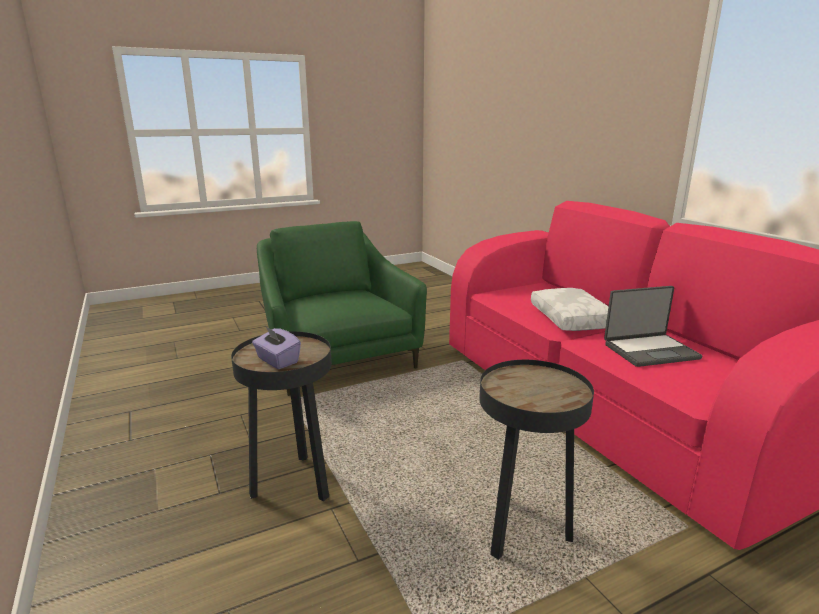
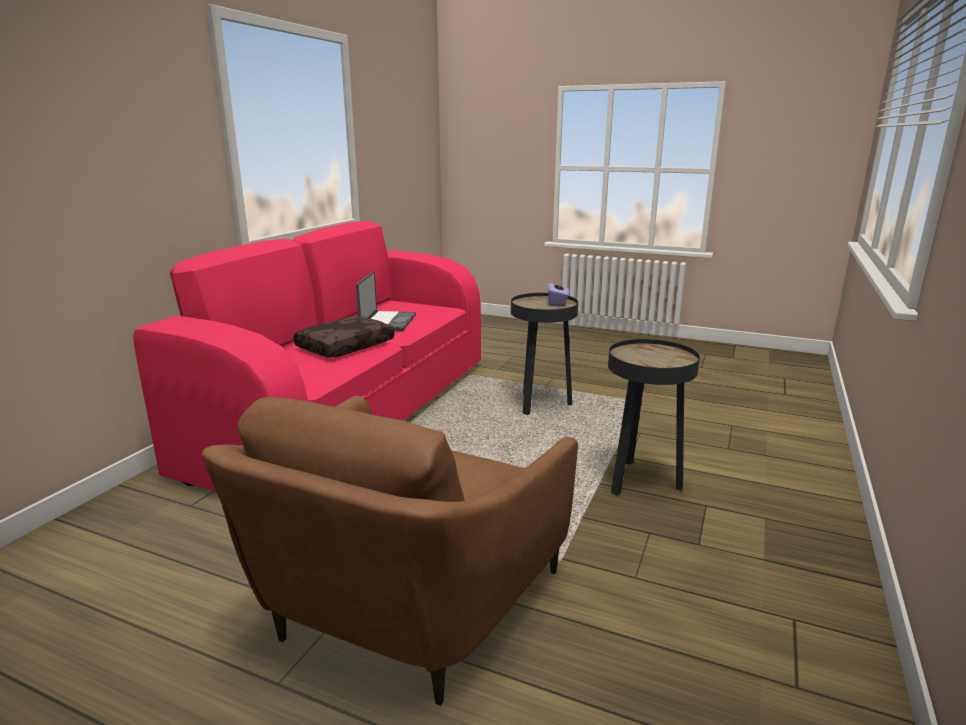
camera: 130 degrees left, 0 degrees up
(277, 361) = (662, 354): purple tissue box -> purple tissue box (557, 303)
(336, 356) = (407, 605): green armchair -> brown armchair
(572, 319) = (345, 346): white pillow -> brown pillow
(649, 351) = (387, 322): laptop -> laptop turned 60 degrees clockwise

